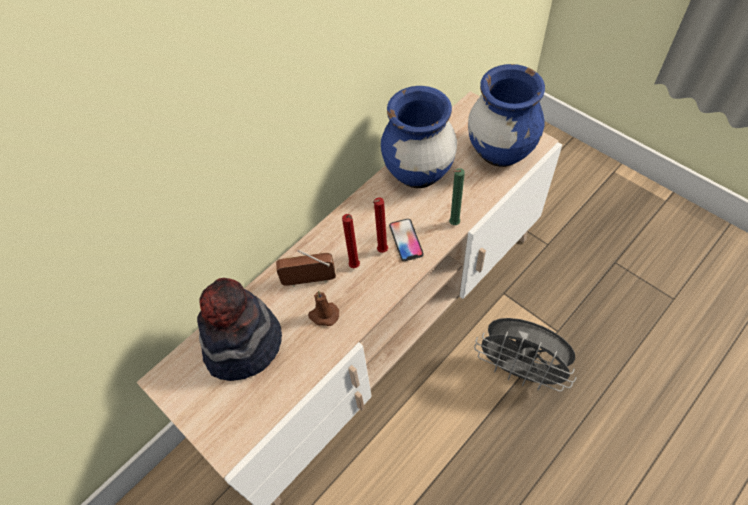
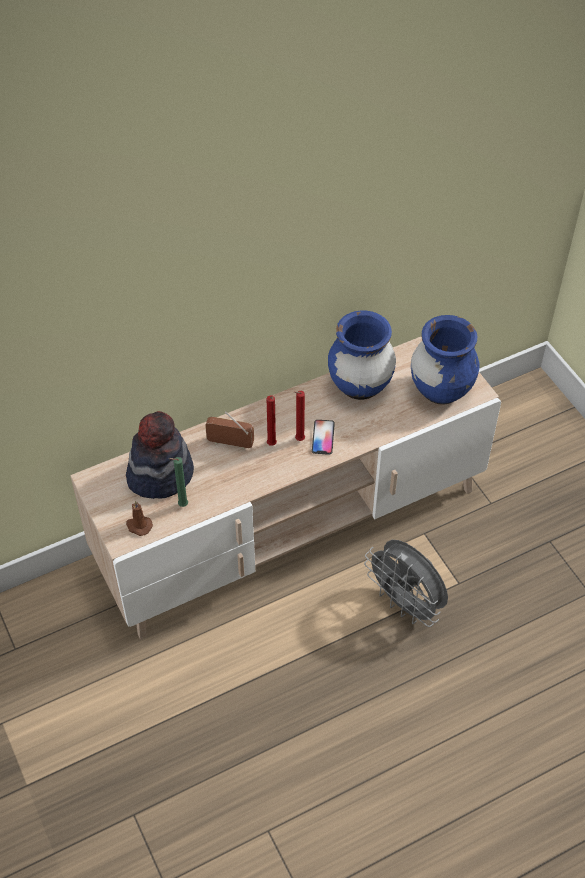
camera: 15 degrees right, 5 degrees down
(323, 315) = (231, 473): brown candle -> brown candle (138, 526)
(453, 224) = (368, 437): green candle -> green candle (181, 505)

